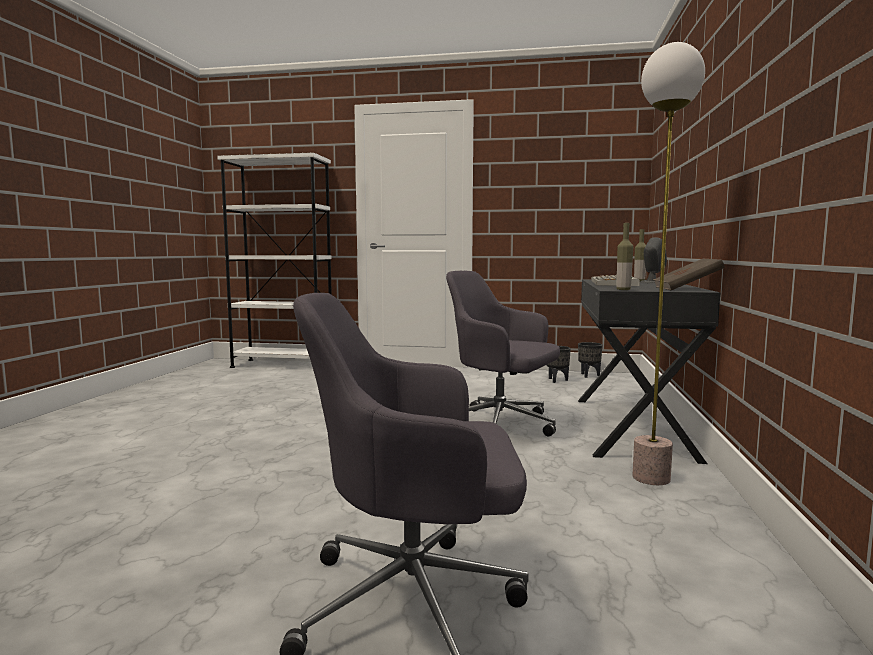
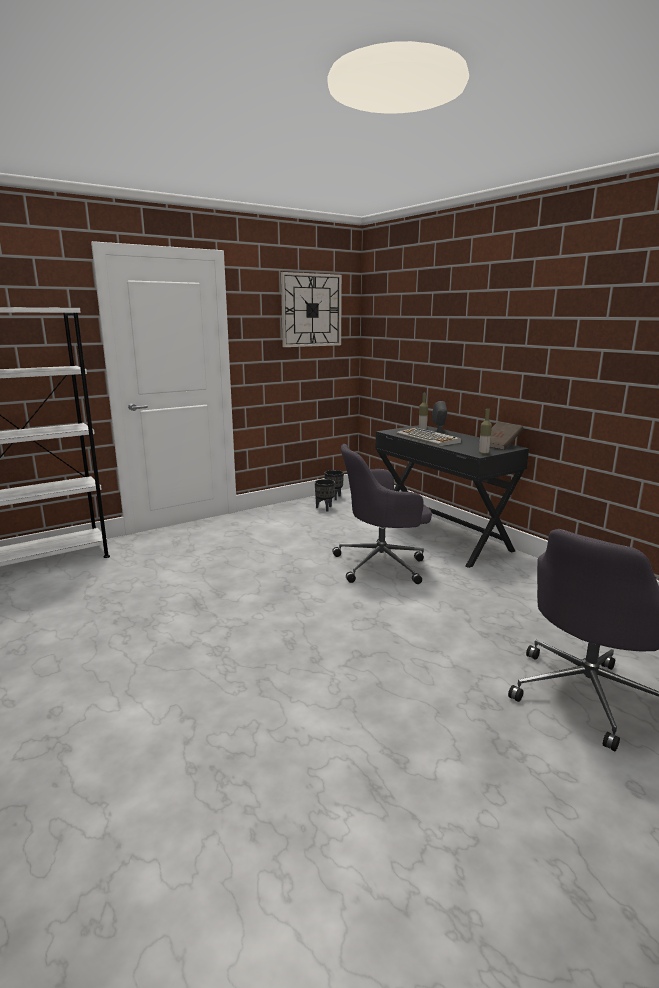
camera: 45 degrees left, 10 degrees up
(577, 154) = (311, 310): none -> wall clock
(652, 478) = (515, 570): floor lamp -> none

